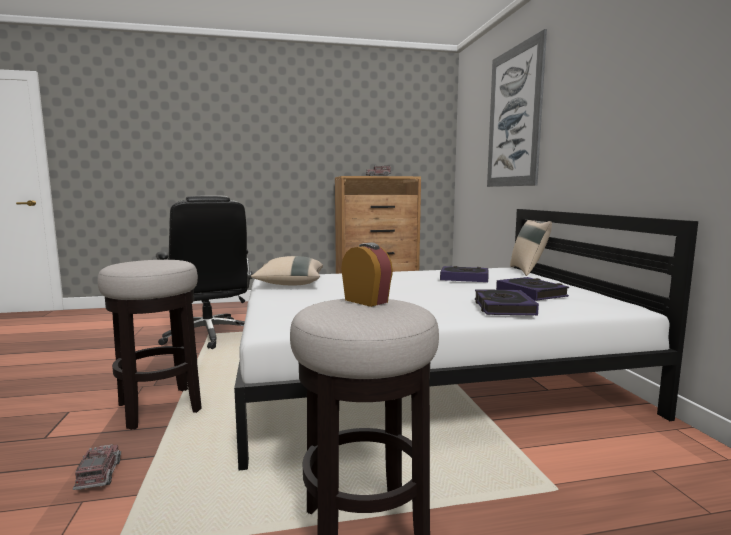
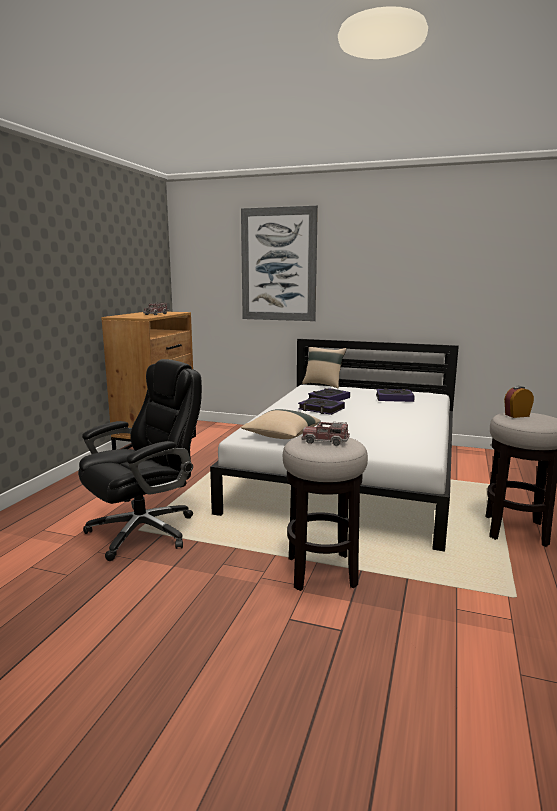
camera: 60 degrees left, 5 degrees up
(99, 475) = (424, 602): toy truck -> toy truck (325, 441)
(209, 336) = (145, 531): black office chair -> black office chair turned 45 degrees counterclockwise
(503, 307) = (420, 409): book -> book (321, 409)

